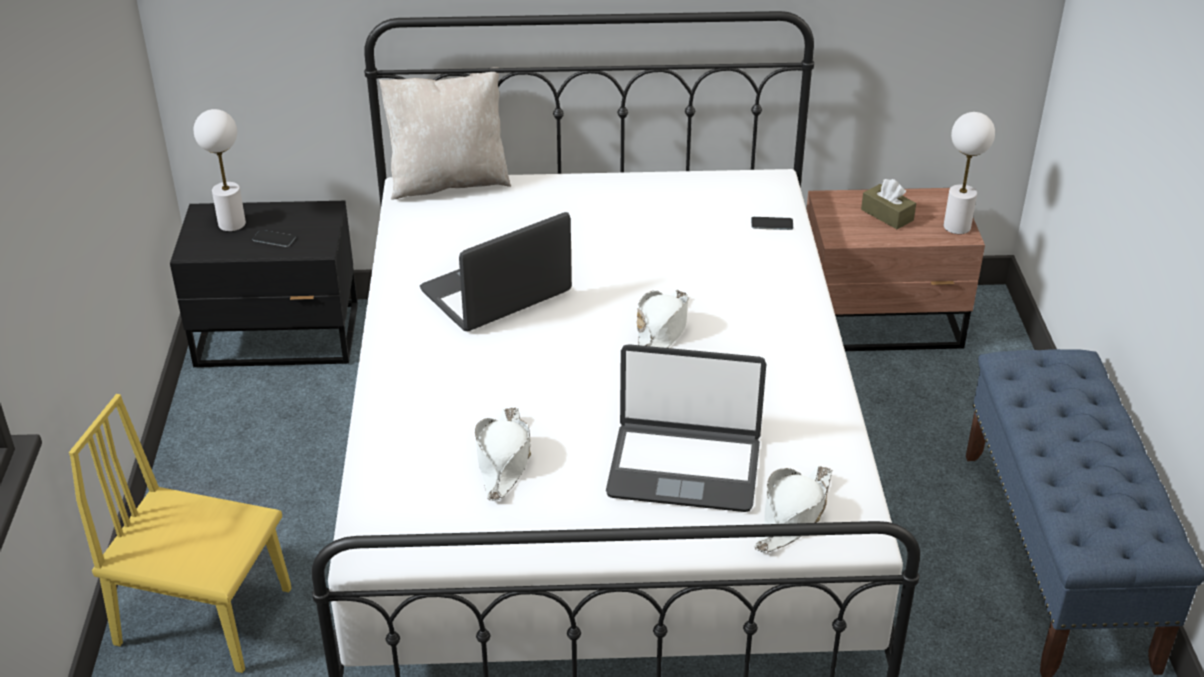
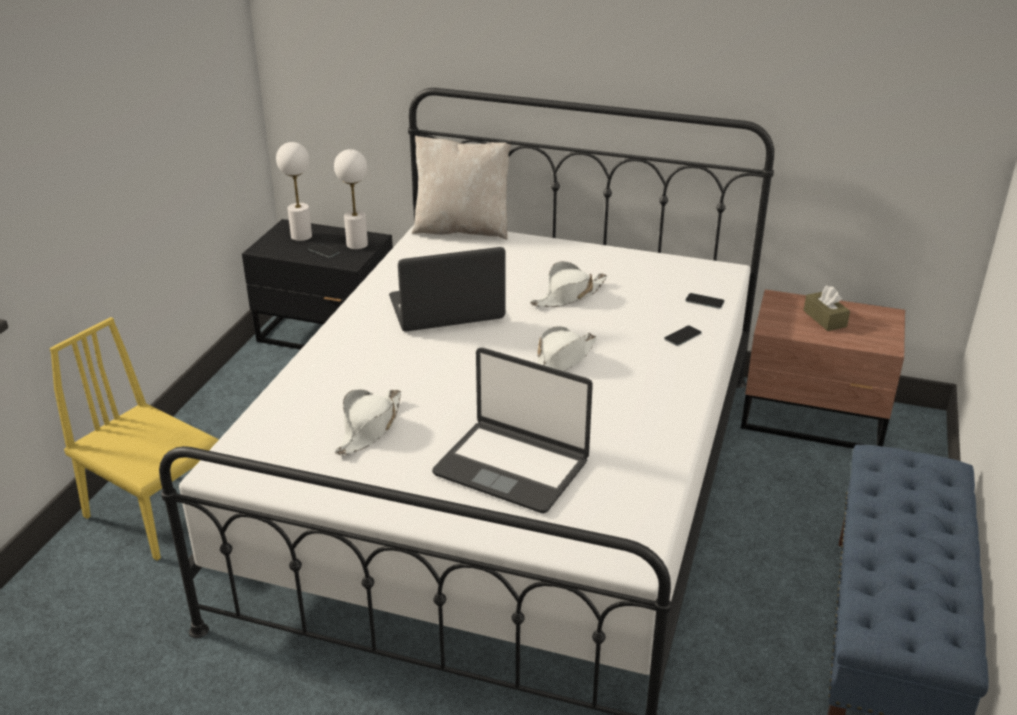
camera: 20 degrees right, 5 degrees down
(772, 272) = (682, 336): none -> phone
(793, 516) = (582, 526): white hat -> white hat (568, 296)
(956, 226) = (884, 338): white table lamp -> white table lamp (356, 244)

